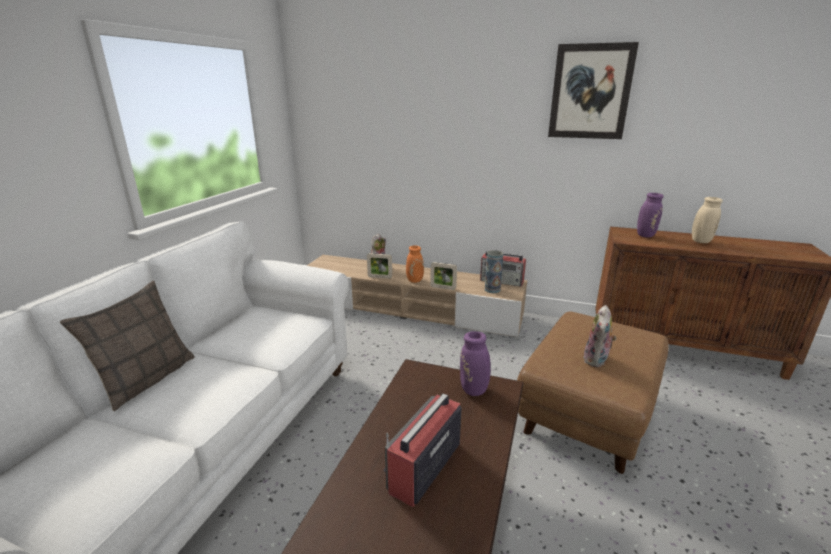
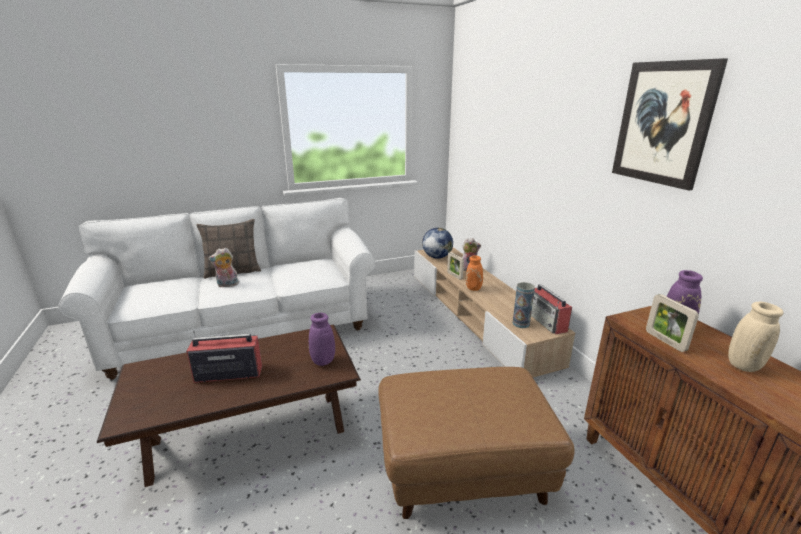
camera: 50 degrees right, 0 degrees up
(332, 268) = (437, 257): none -> globe
(443, 288) = (483, 303): picture frame -> picture frame (665, 341)
(597, 360) = (437, 404): plush toy -> plush toy (227, 285)

